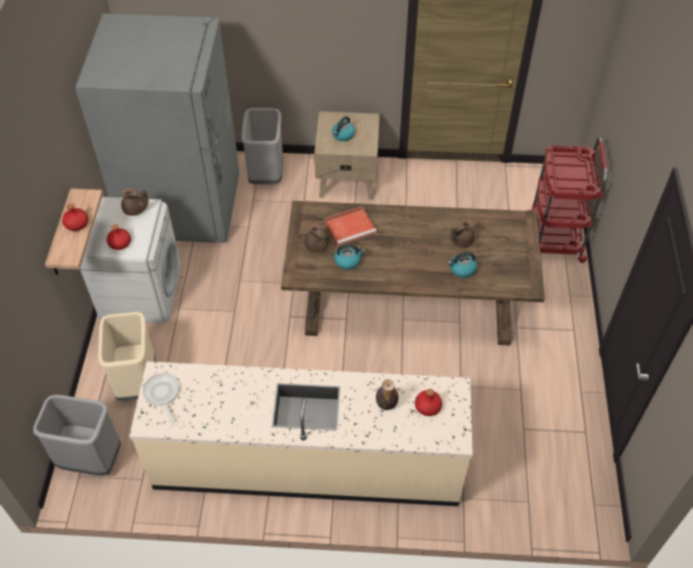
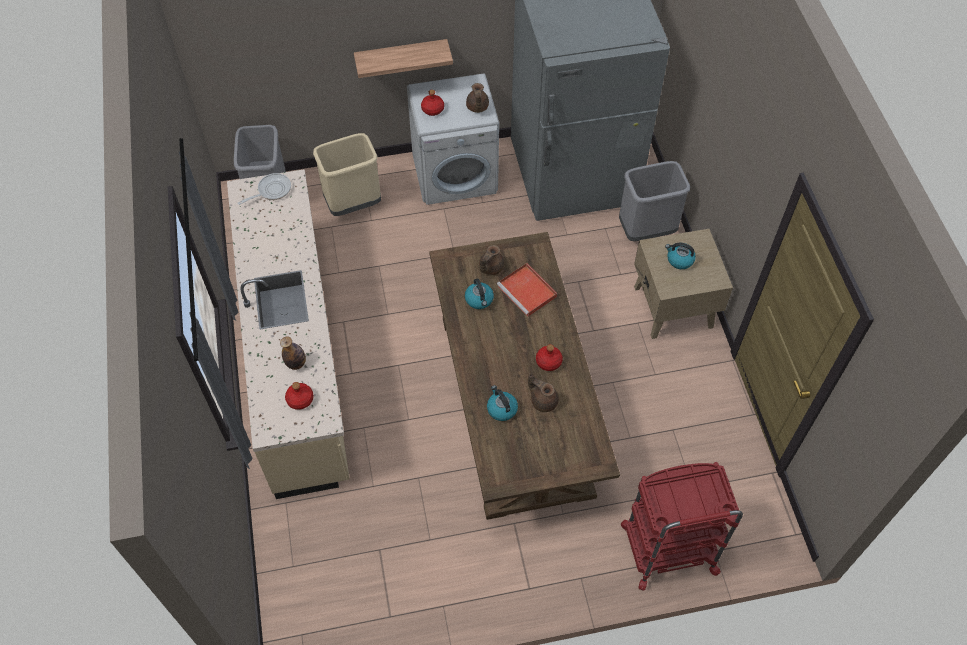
camera: 75 degrees right, 5 degrees up
(77, 223) = (405, 57): red bottle -> red bottle (549, 361)

